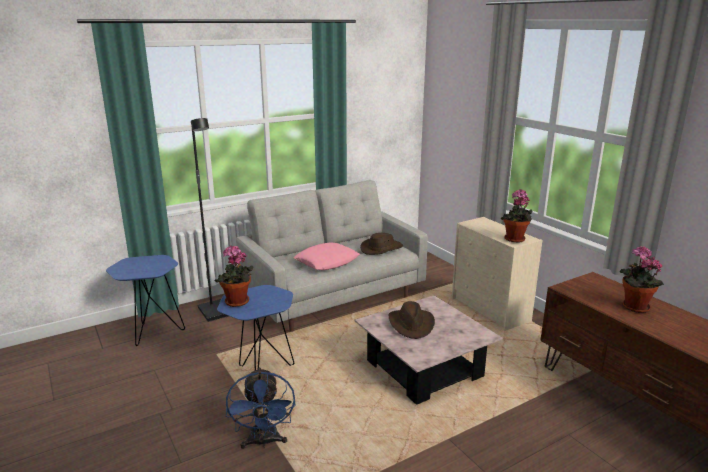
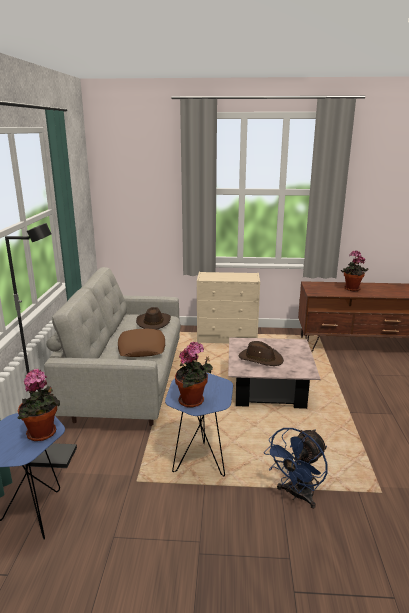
camera: 55 degrees left, 0 degrees up
(264, 442) = (297, 495): blue fan -> blue fan turned 105 degrees clockwise
(327, 262) = (141, 348): pink pillow -> brown pillow
(515, 240) = (249, 277): potted plant -> potted plant (43, 434)

